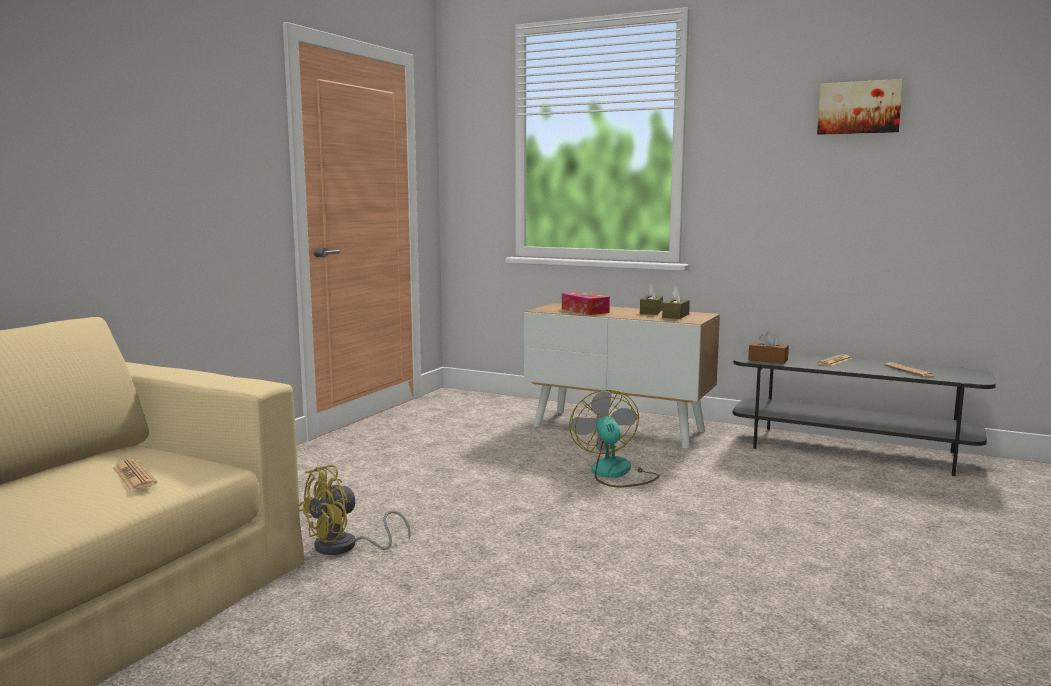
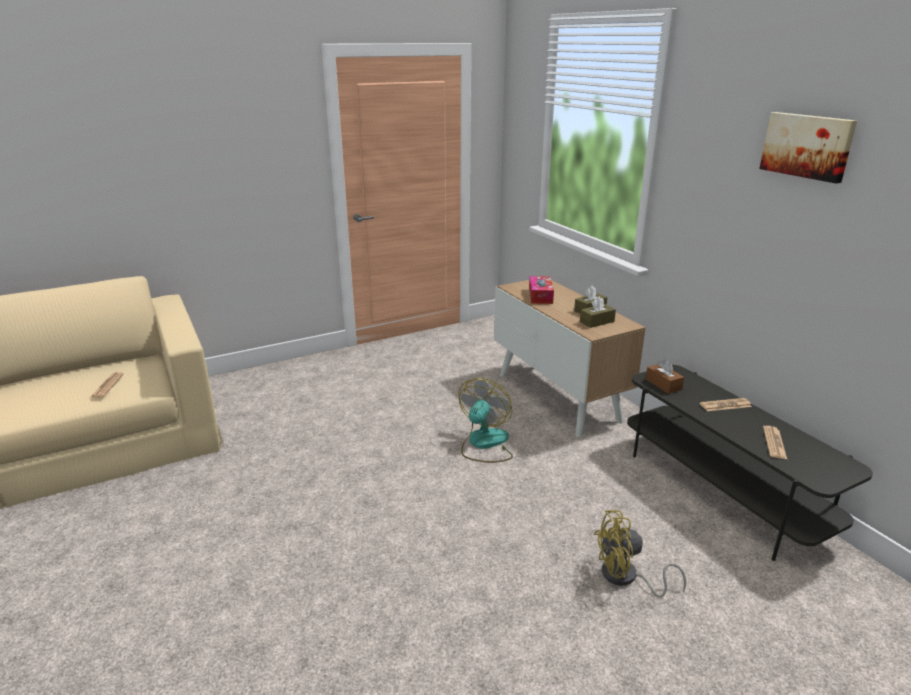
camera: 35 degrees right, 15 degrees up
(345, 547) = (251, 446): yellow fan -> yellow fan (626, 578)

